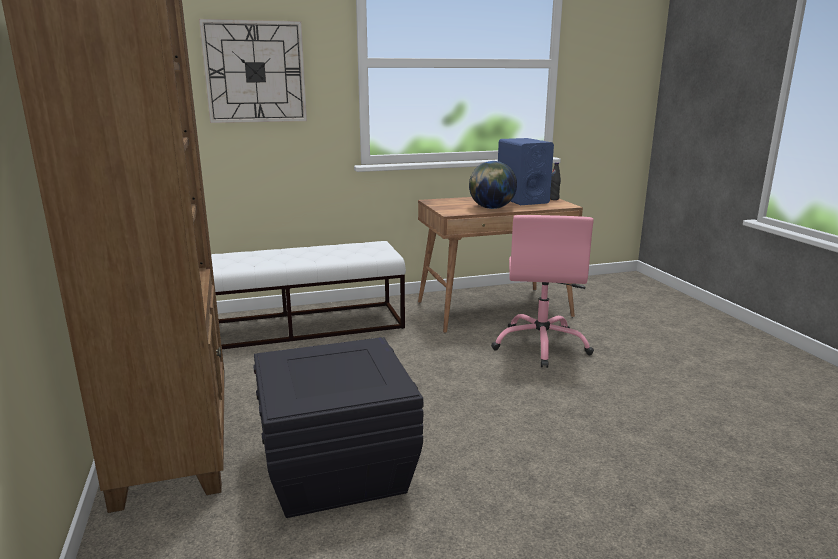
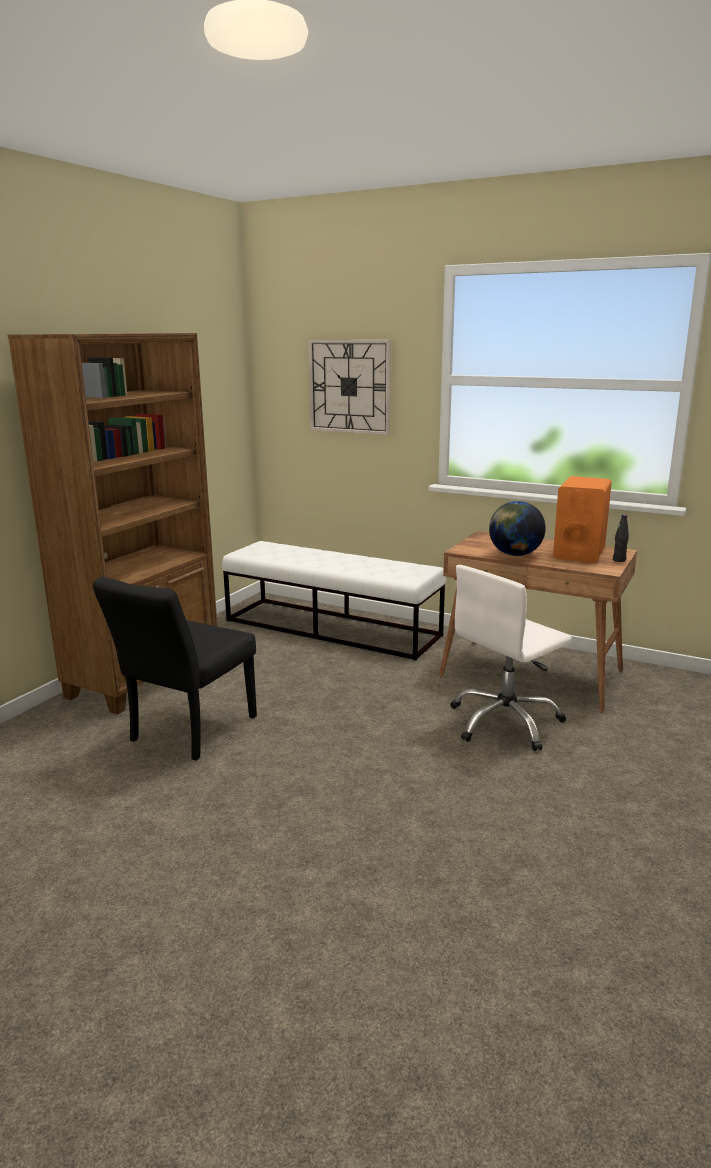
camera: 45 degrees right, 0 degrees up
(335, 468) = (187, 732): black storage box -> black chair
(522, 200) = (579, 553): blue speaker -> orange speaker
(541, 345) = (505, 722): pink office chair -> white office chair

